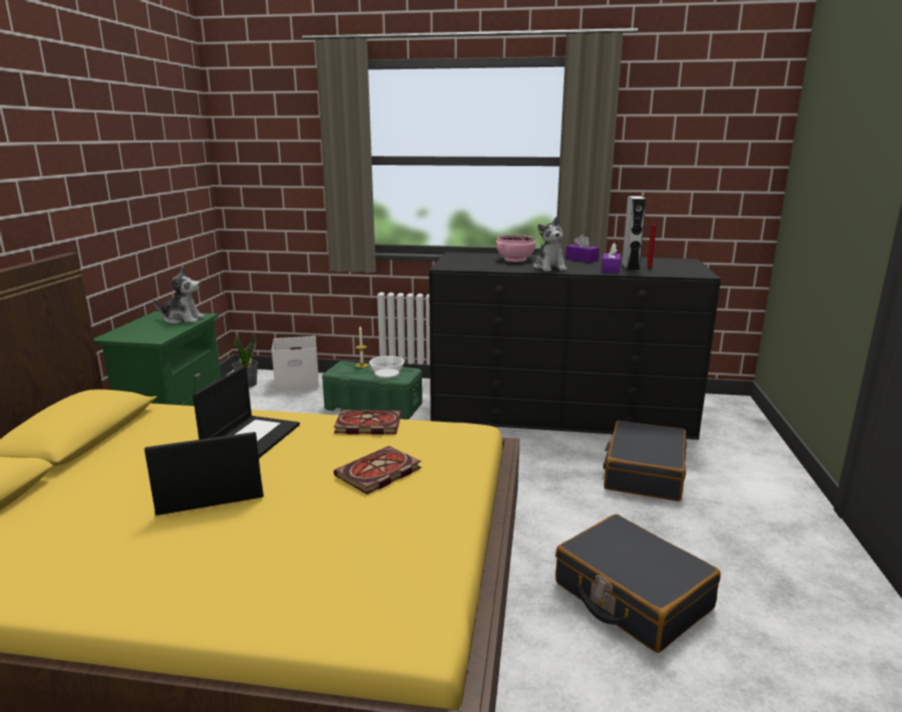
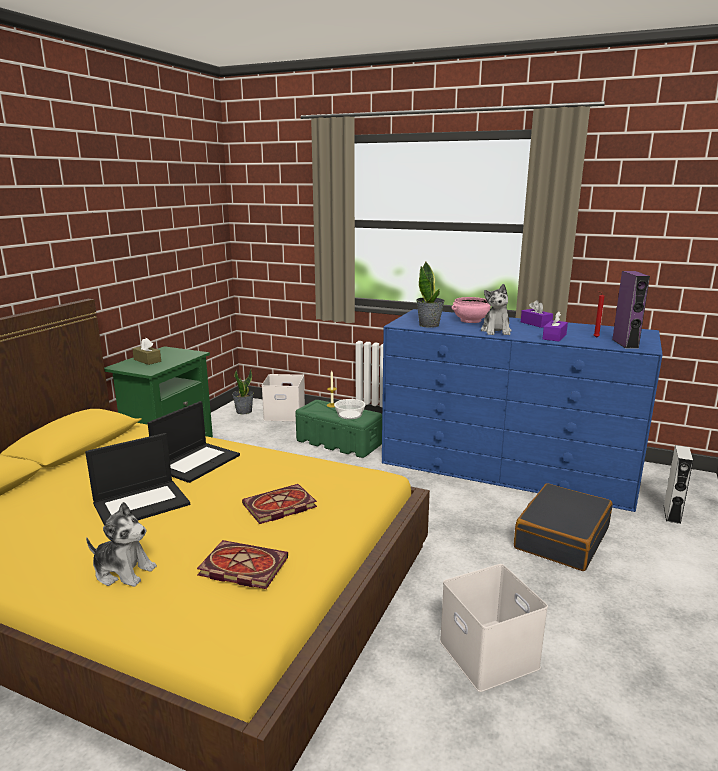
camera: 15 degrees right, 0 degrees up
(144, 327) = (147, 360): none -> brown tissue box
(182, 319) = (179, 355): plush toy -> plush toy (123, 571)
(209, 491) = (142, 503): laptop -> laptop turned 150 degrees clockwise
(366, 425) = (293, 462): book -> book (241, 567)
(477, 266) = (429, 325): none -> potted plant
(560, 411) = (507, 467): black dresser -> blue dresser
(630, 267) = (577, 335): grey speaker -> grey speaker (672, 514)
(631, 596) = (491, 654): black suitcase -> white storage box
(680, 271) = (625, 343): none -> purple speaker

